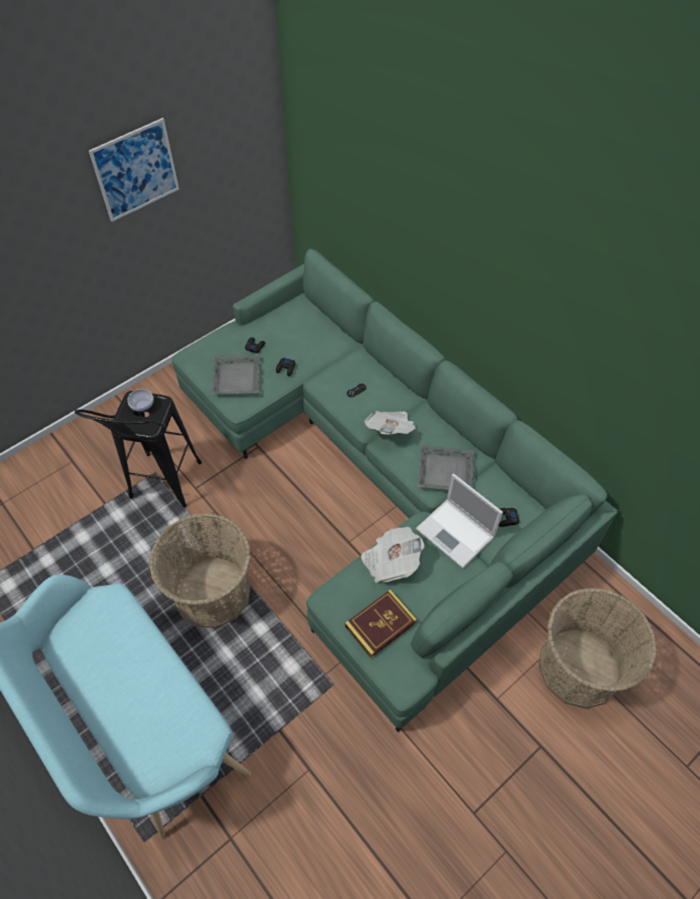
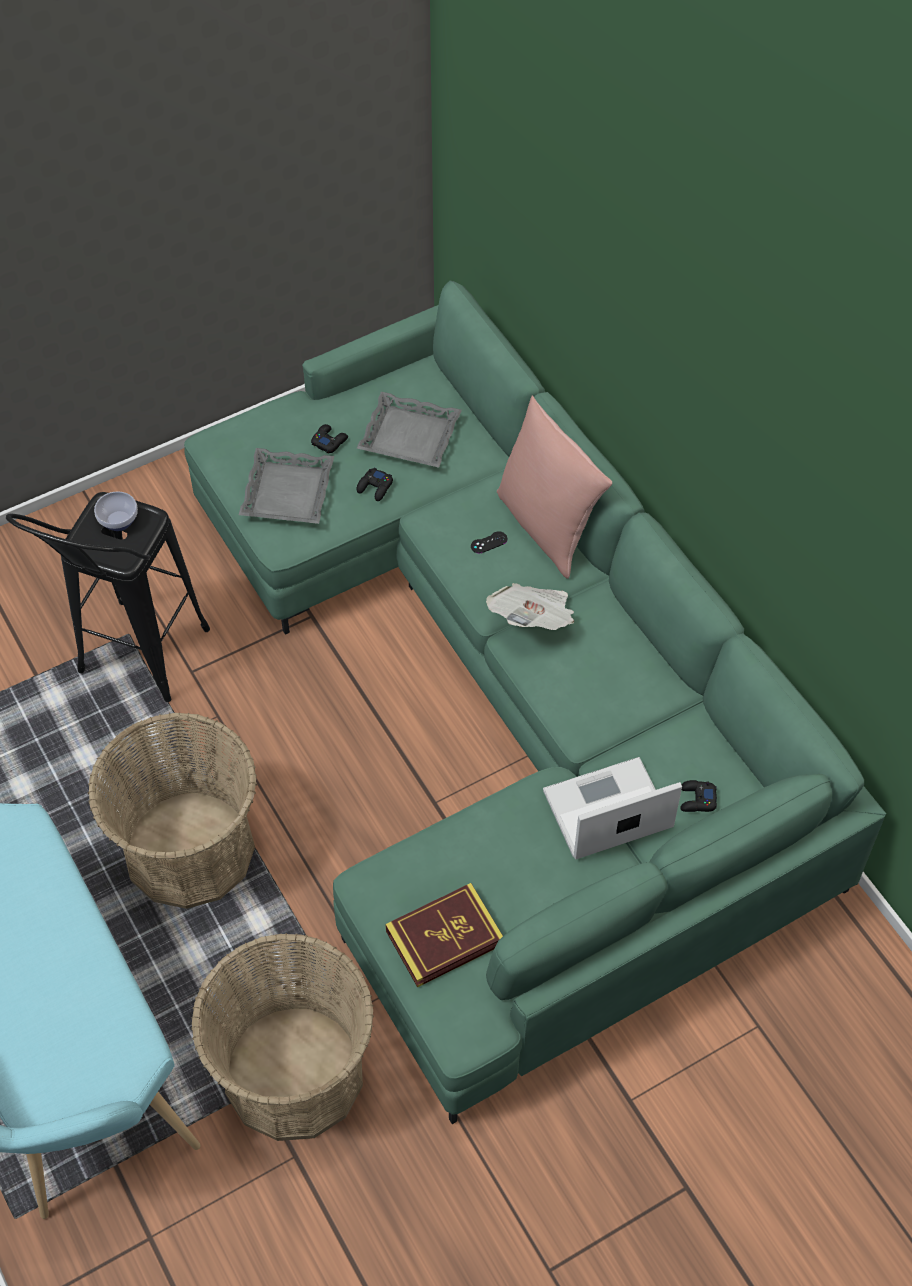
camera: 10 degrees right, 0 degrees up
(136, 170) = (162, 129): picture -> none
(387, 377) = (547, 527): none -> pink pillow
(390, 561) = (484, 839): newspaper -> none
(445, 472) = (610, 706): grey tray -> grey tray (409, 437)
(456, 533) = (605, 811): laptop -> laptop turned 105 degrees clockwise
(579, 667) = (784, 1074): basket -> basket (294, 1073)

